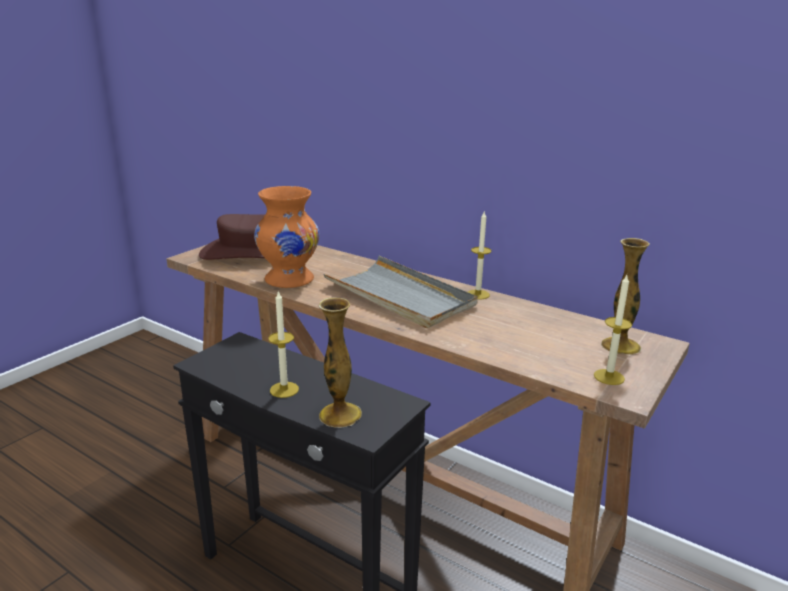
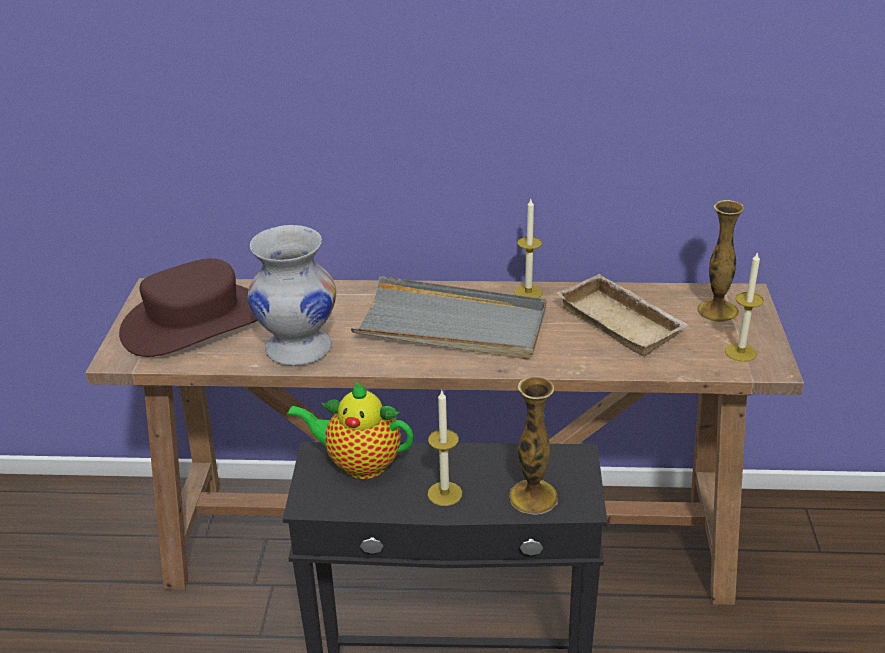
camera: 30 degrees left, 10 degrees up
(255, 354) = (359, 464): none -> teapot
(289, 280) = (299, 349): orange vase -> white vase
(529, 329) = (623, 322): none -> beige tray

